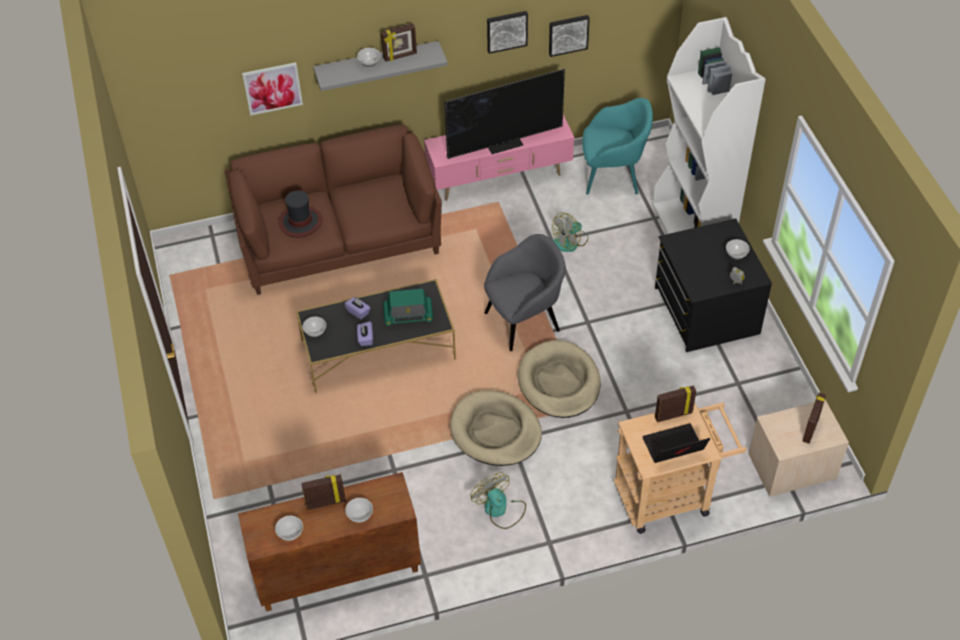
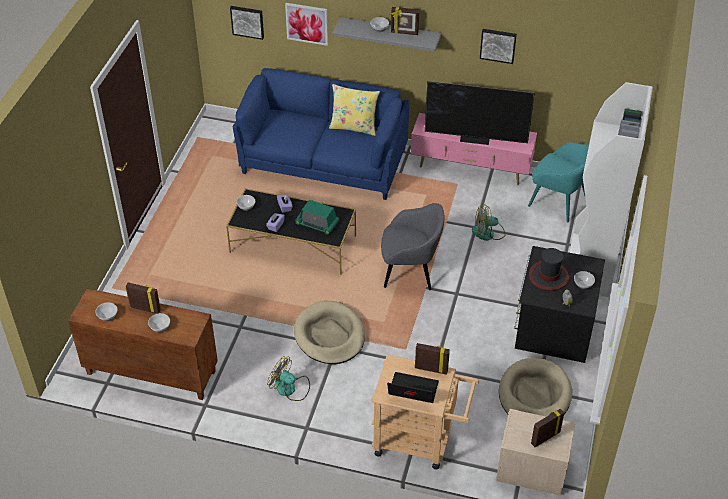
camera: 30 degrees right, 5 degrees down
(300, 222) = (290, 131): hat -> hat (548, 276)
(338, 240) = (324, 162): brown sofa -> blue sofa
(367, 186) = (354, 127): none -> yellow pillow
(500, 509) = (290, 388): fan -> fan turned 60 degrees counterclockwise
(559, 382) = (402, 324): beige dog bed -> beige dog bed (534, 395)
(568, 34) = (550, 67): picture -> picture (247, 21)

